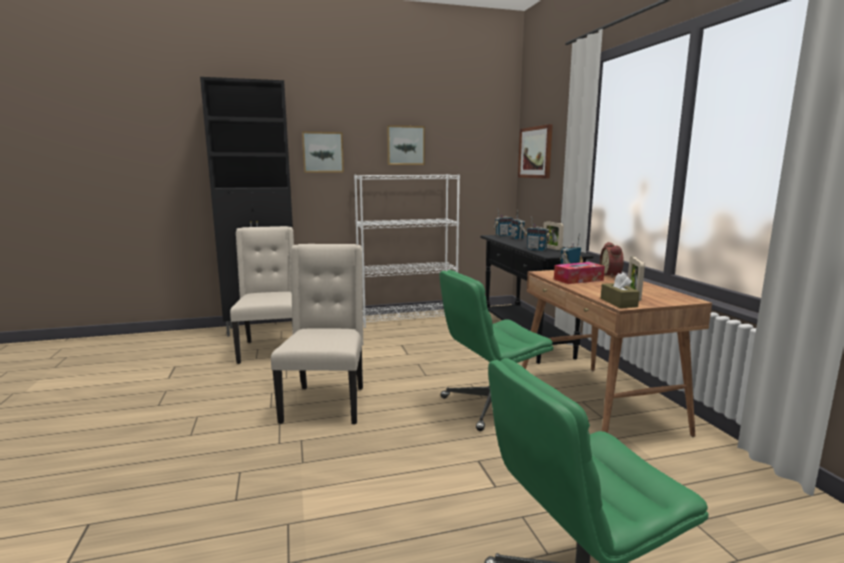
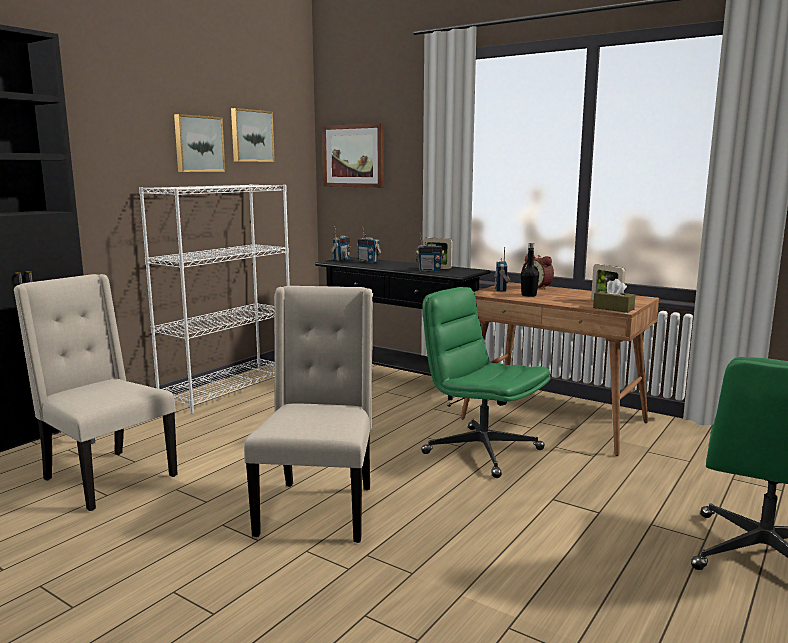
camera: 40 degrees left, 0 degrees up
(322, 152) = (90, 152): picture -> picture (251, 136)
(325, 403) = (318, 509): beige chair -> beige chair turned 45 degrees clockwise
(490, 406) = (481, 451): green office chair -> green office chair turned 105 degrees clockwise
(578, 280) = (529, 295): tissue box -> black bottle

